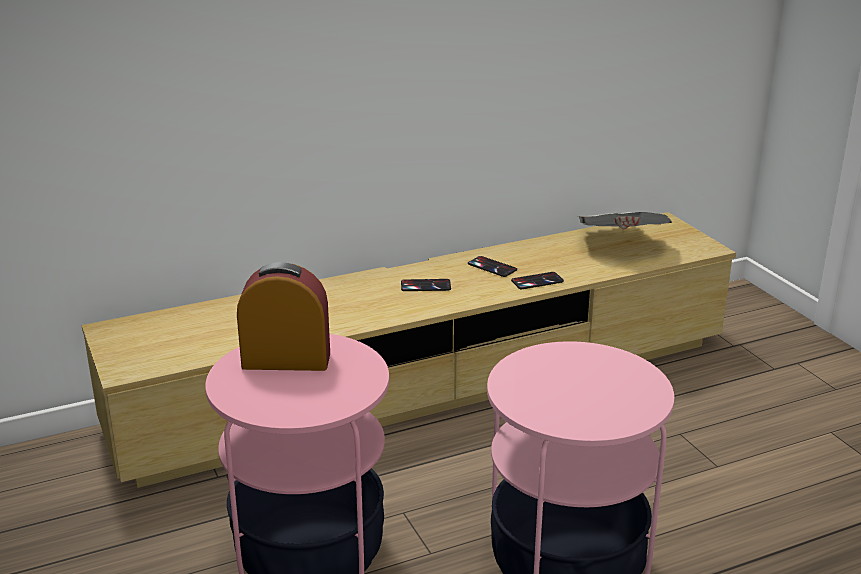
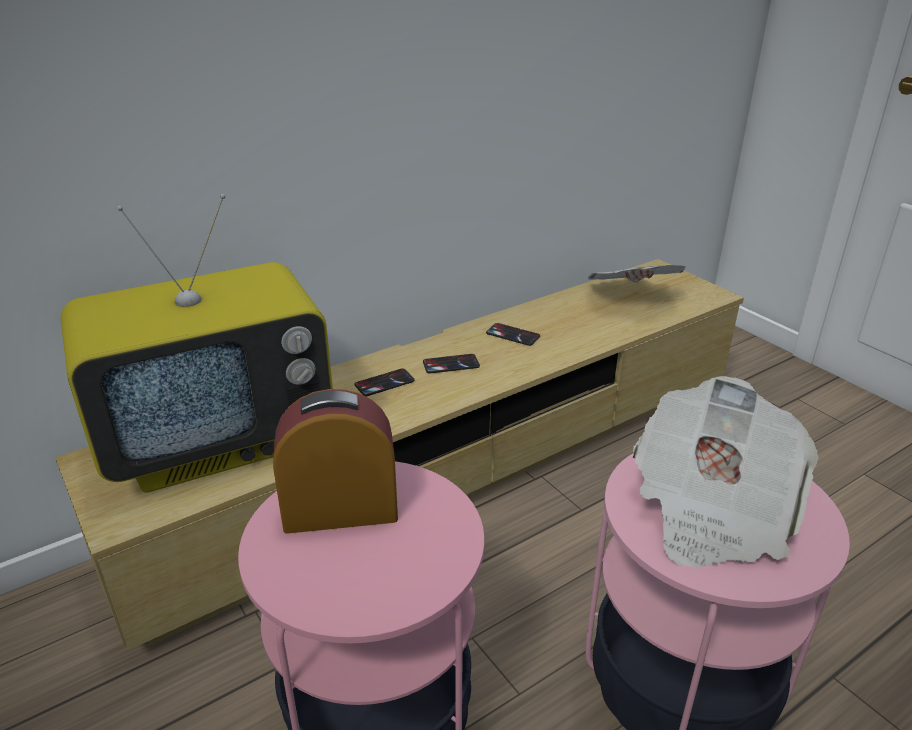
camera: 10 degrees left, 5 degrees up
(212, 325) = (219, 441): none -> television
(537, 281) = (566, 348): phone -> phone (384, 383)
(570, 385) = (711, 509): none -> newspaper

